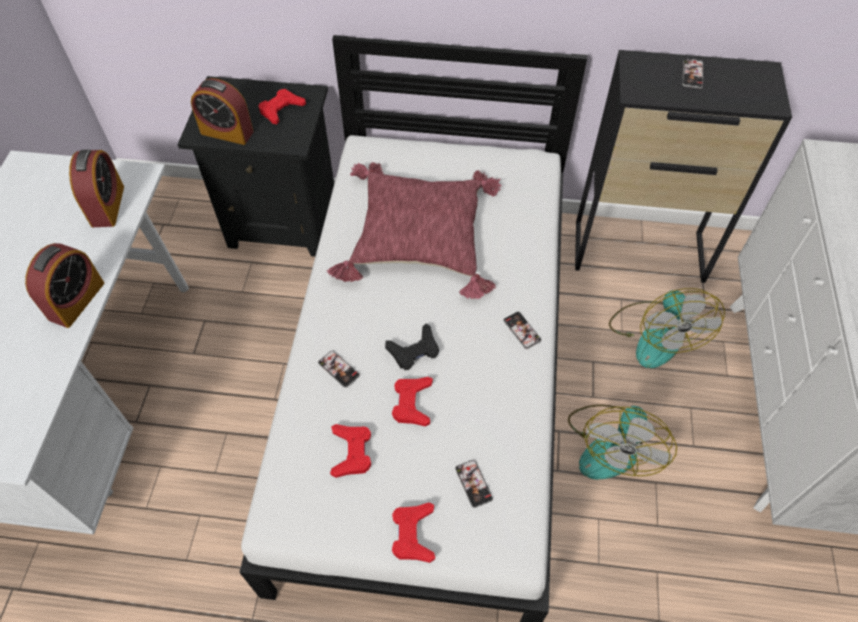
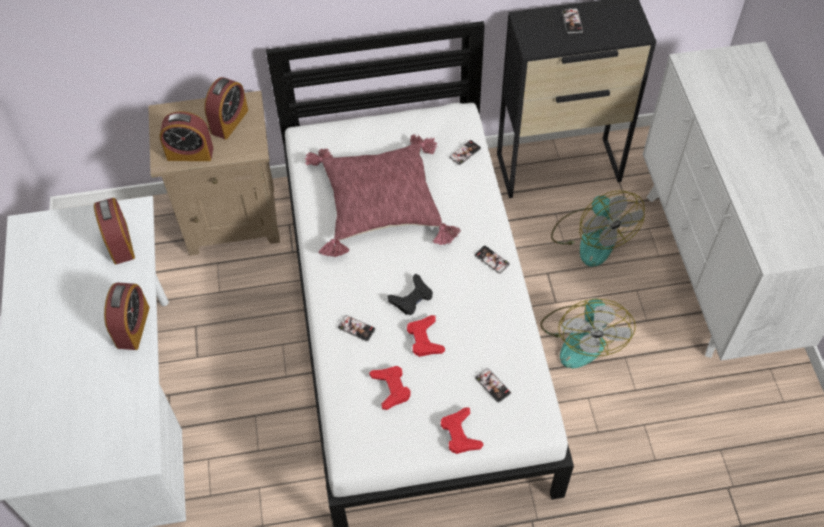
camera: 15 degrees left, 0 degrees up
(281, 109) = (229, 121): red game controller -> alarm clock
(284, 224) = (234, 221): black nightstand -> beige nightstand
(530, 203) = (465, 153): none -> phone

